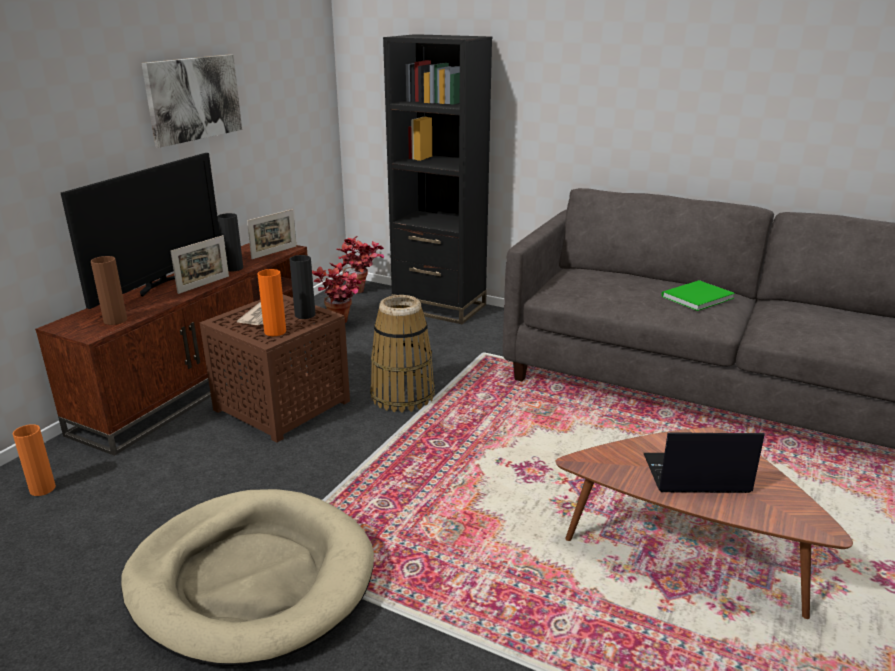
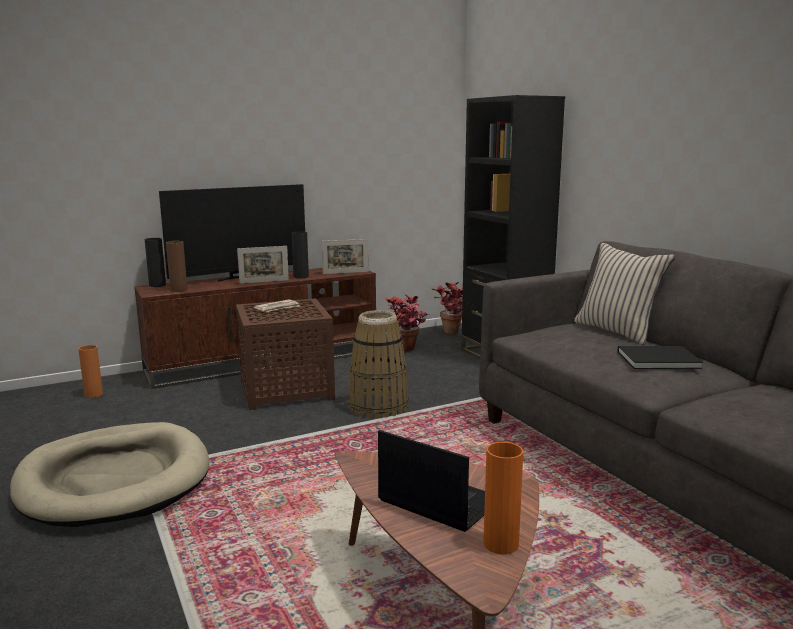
camera: 35 degrees right, 10 degrees down
(193, 98) = (301, 143): picture -> none
(275, 332) = (268, 317): orange vase -> orange vase (501, 544)
(305, 315) = (306, 313): black vase -> black vase (157, 285)
(619, 273) = (618, 331): none -> beige pillow
(695, 297) = (655, 359): green book -> black book

